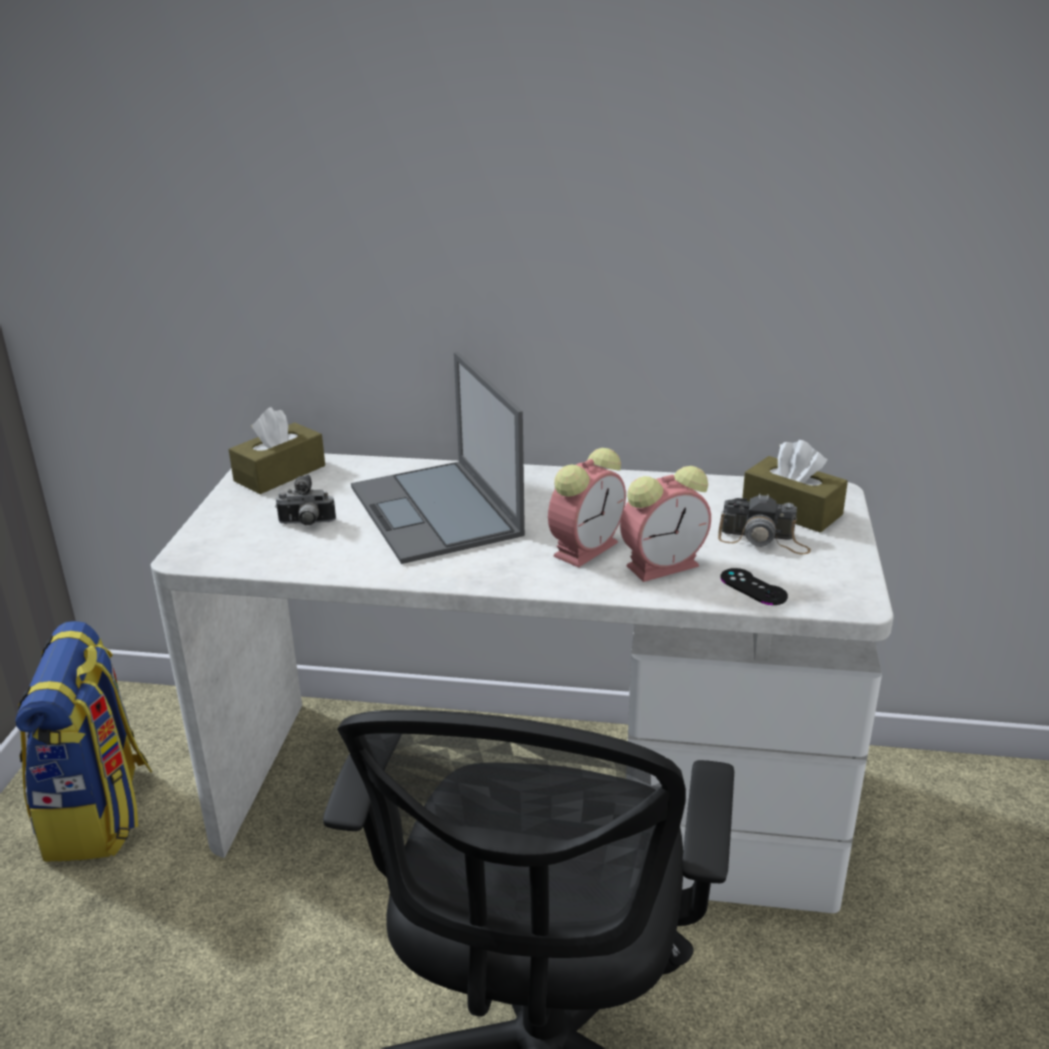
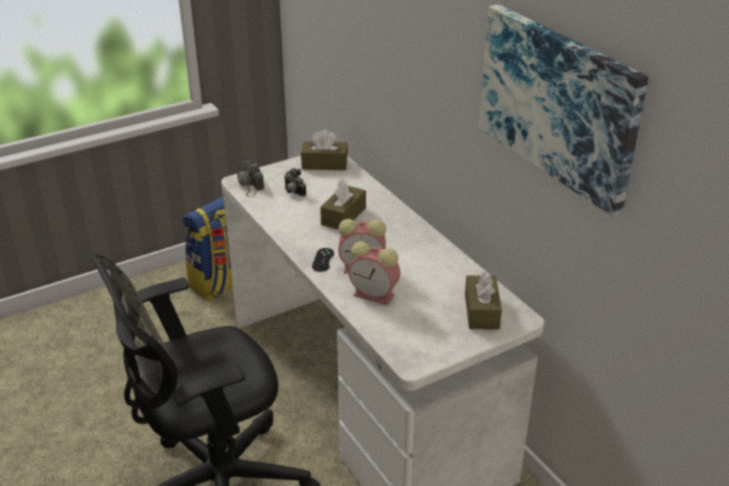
camera: 50 degrees right, 5 degrees up
(436, 512) = (343, 216): laptop -> brown tissue box
(753, 587) = (387, 328): black game controller -> black game controller (323, 260)
(764, 540) = (438, 314): camera -> camera (250, 185)
(844, 136) = (559, 104): none -> picture

